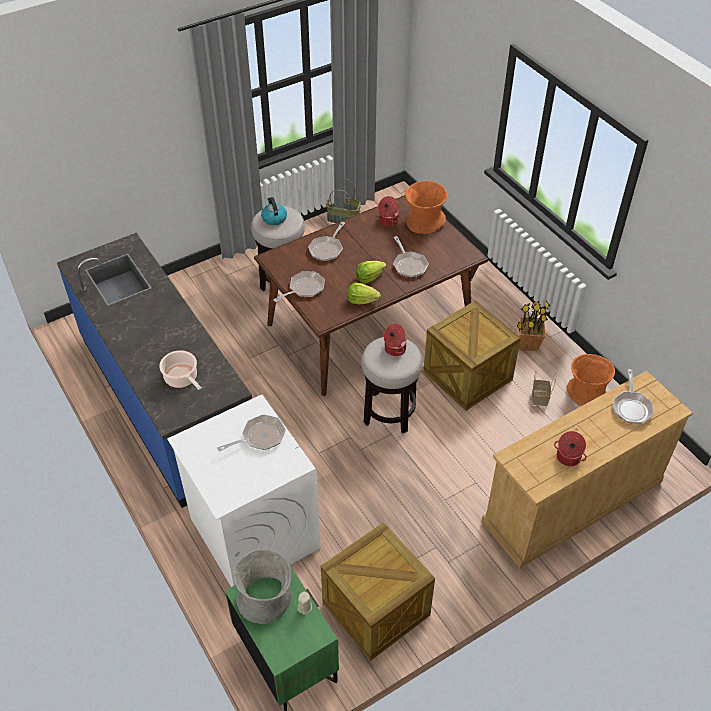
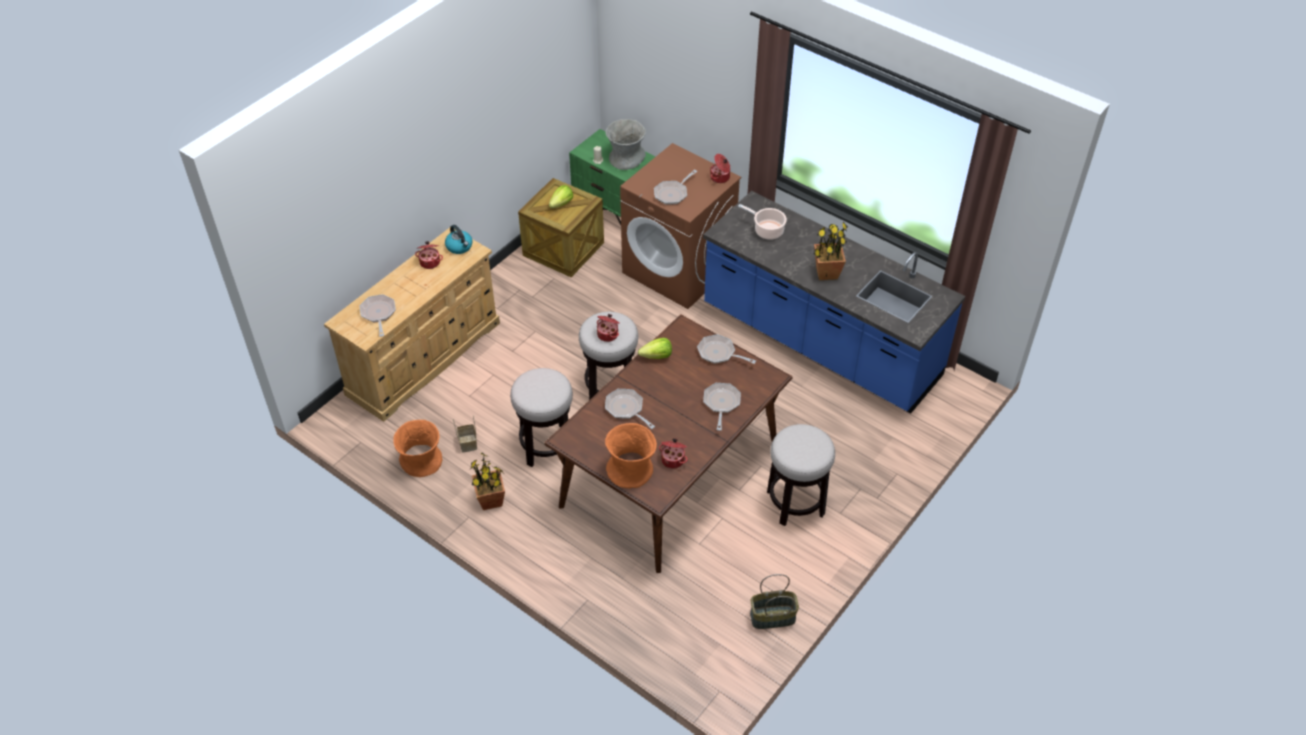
camera: 160 degrees right, 0 degrees up
(160, 316) = (826, 273): none -> potted plant
(191, 443) = (720, 177): none -> cooking pot
(253, 532) = (679, 269): white washing machine -> brown washing machine
(274, 218) = (808, 445): kettle -> kettle (459, 247)
(304, 288) = (719, 353): frying pan -> frying pan turned 90 degrees clockwise
(369, 277) = (661, 383): lettuce -> lettuce (561, 204)
(467, 376) = (546, 446): crate -> stool

